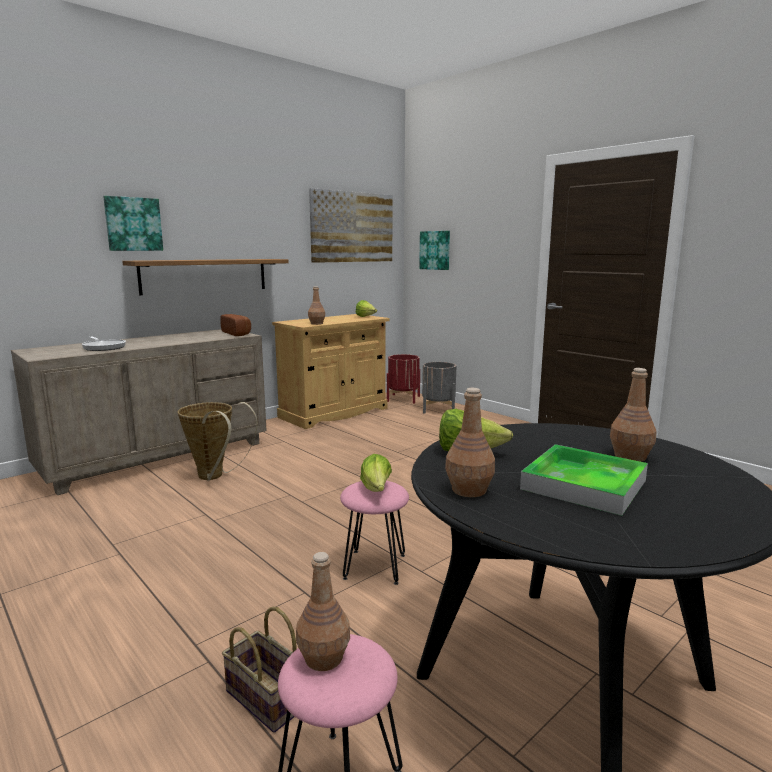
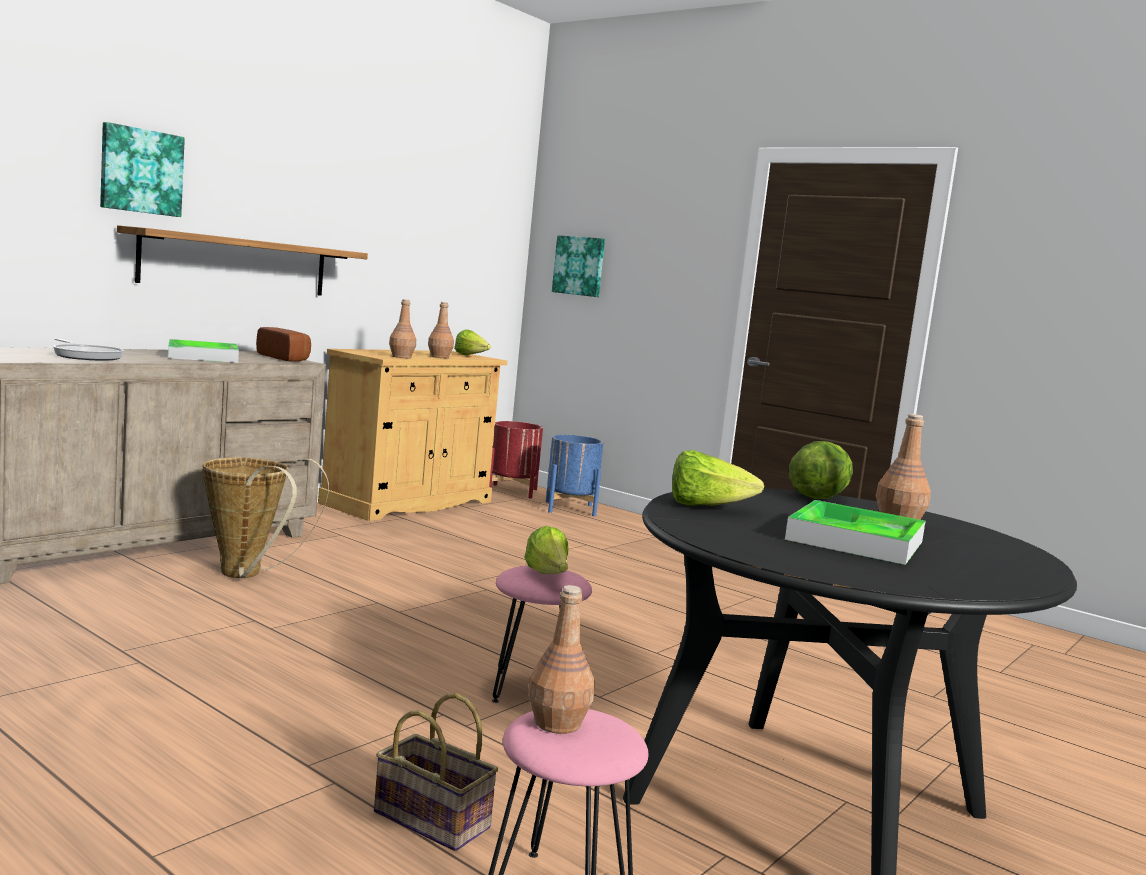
camera: 10 degrees left, 5 degrees down
(182, 338) = (203, 357): none -> tray
(352, 227) = (458, 217): picture -> none
(438, 409) = (570, 508): grey planter -> blue planter
(468, 490) = (726, 536): brown bottle -> brown bottle (439, 357)
(568, 430) = (818, 497): none -> lettuce

